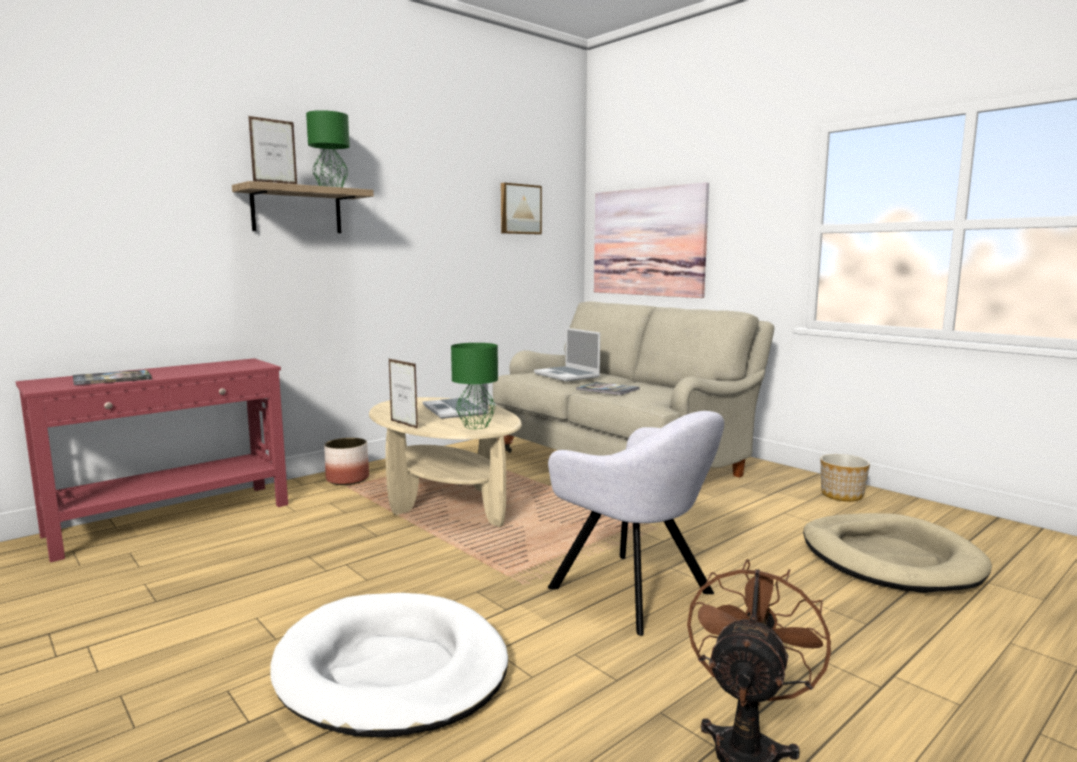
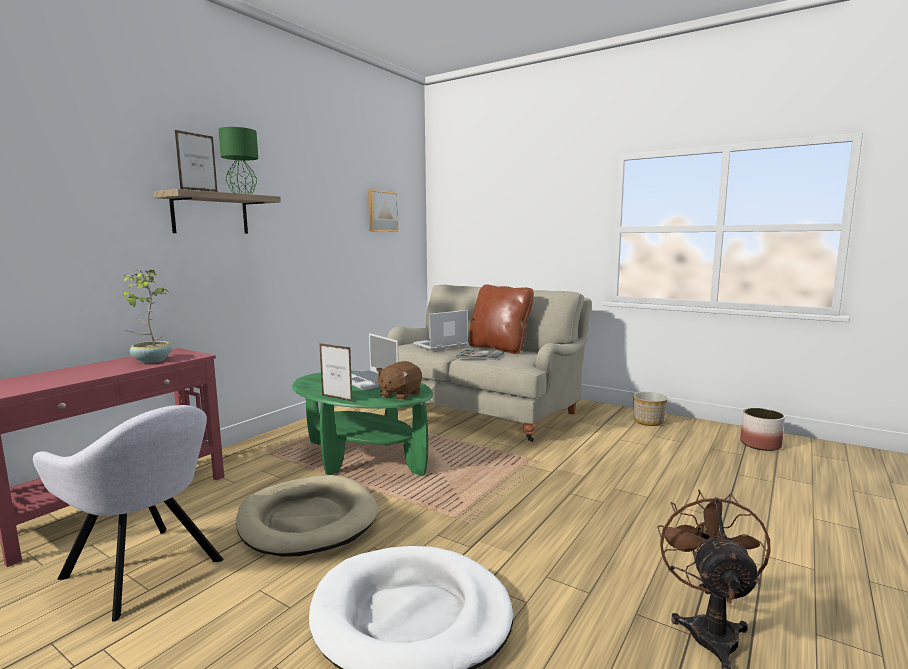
camera: 15 degrees left, 0 degrees up
(112, 379) = (58, 379): book -> none
(213, 368) = (151, 361): none -> potted plant
(348, 479) = (265, 447): planter -> planter (760, 444)
(445, 501) = (363, 458): beige coffee table -> green coffee table
(477, 426) = (399, 395): green table lamp -> brown plush toy
(568, 375) = (440, 345): laptop -> laptop turned 105 degrees clockwise
(636, 593) = (559, 517): grey armchair -> grey armchair (146, 571)
(642, 383) = (499, 348): none -> brown pillow
(648, 242) = (482, 237): picture -> none
(889, 558) = (707, 466): beige dog bed -> beige dog bed (308, 520)

